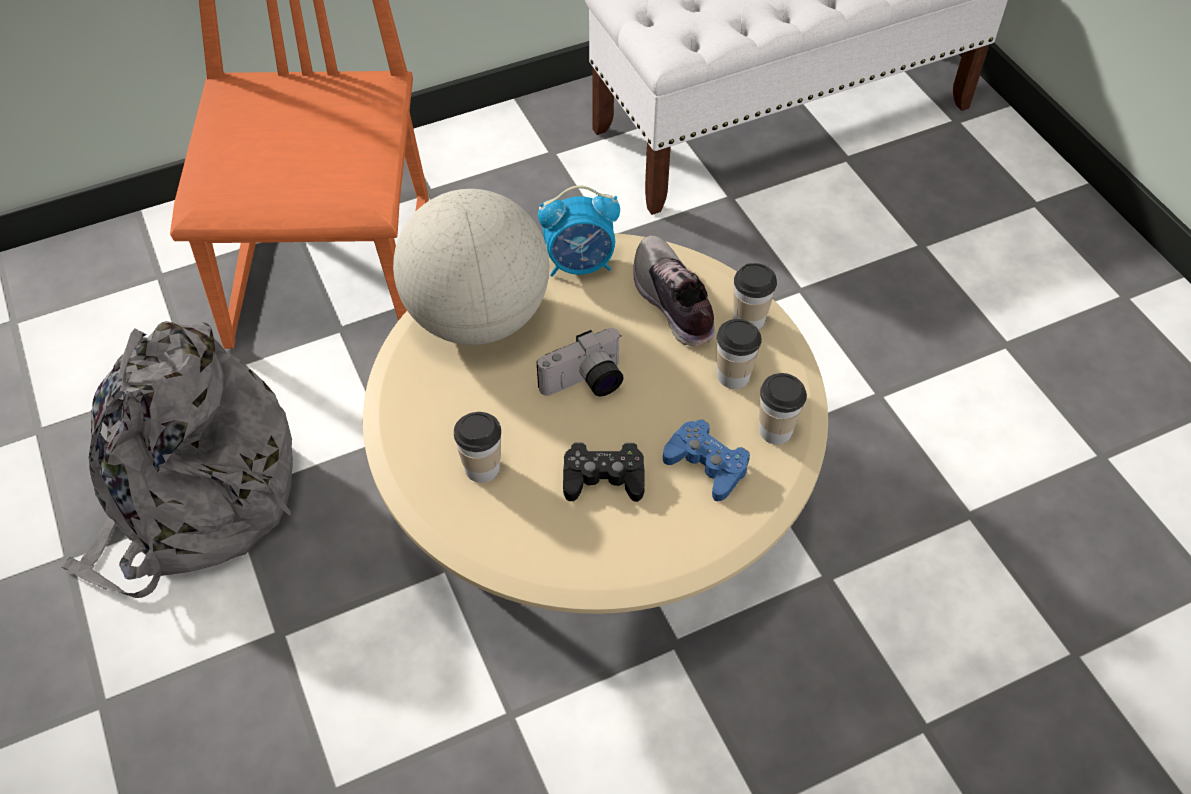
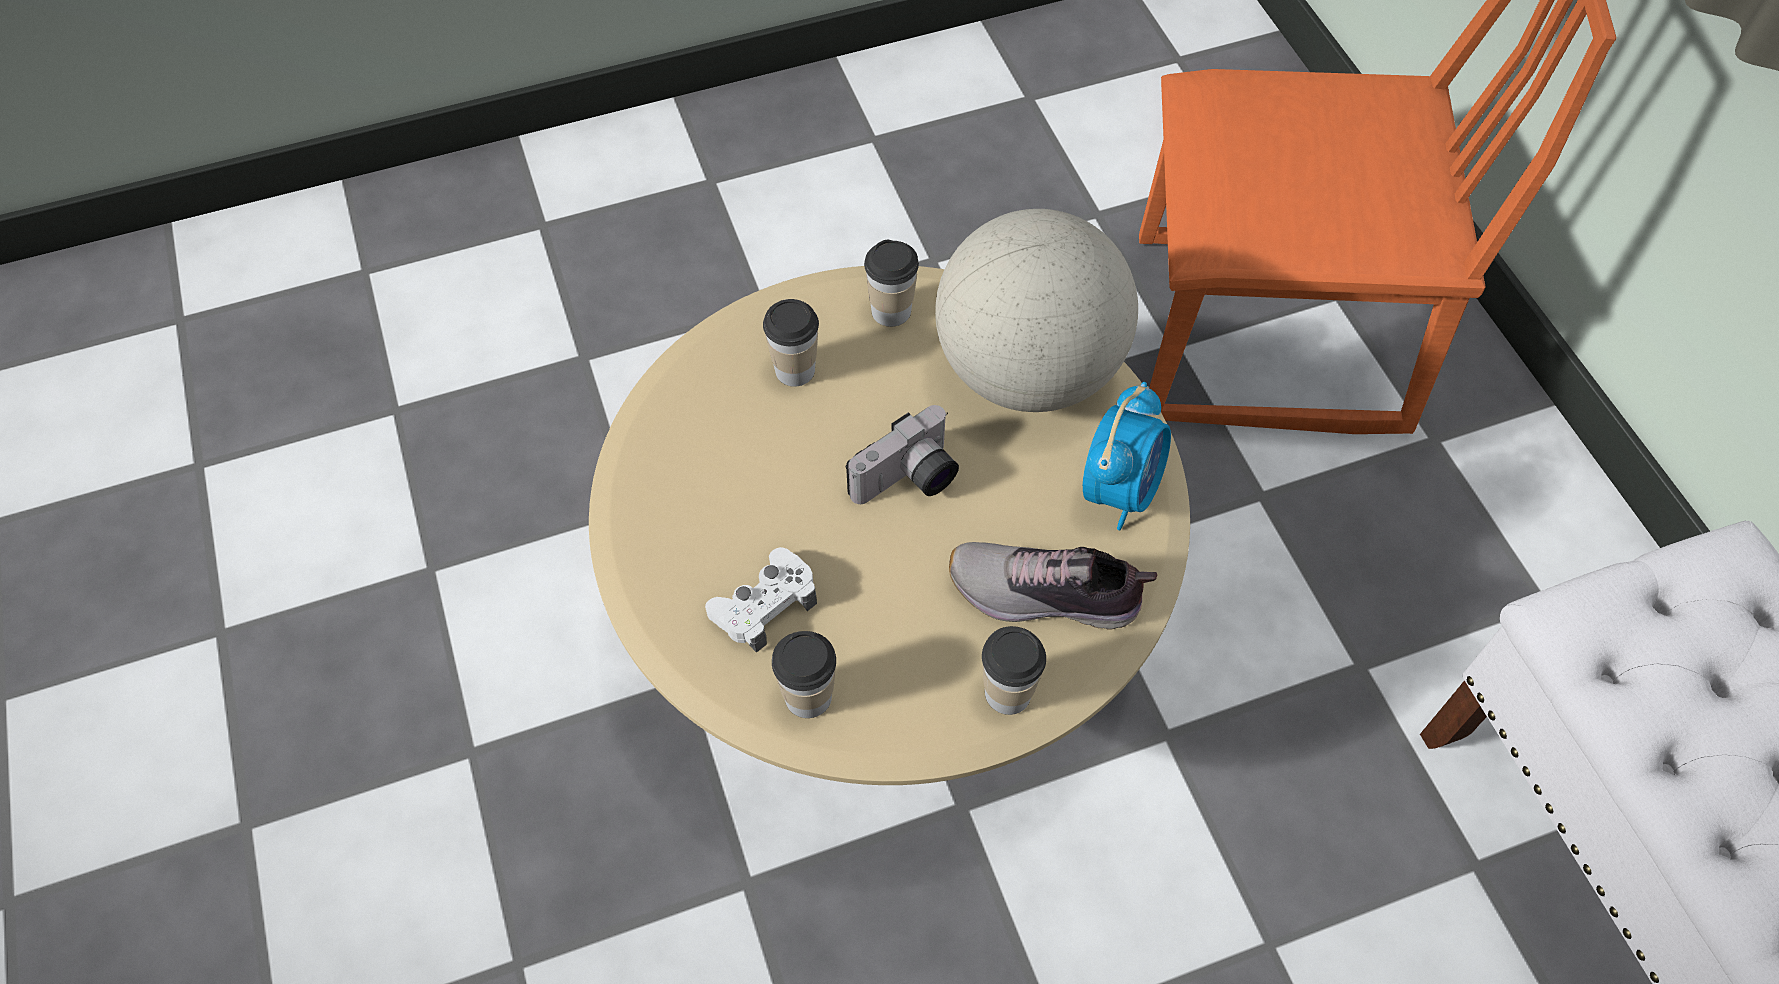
camera: 95 degrees right, 5 degrees up
(195, 500) = (931, 228): grey backpack -> none
(580, 264) = (1120, 489): alarm clock -> alarm clock turned 150 degrees counterclockwise
(585, 384) = (908, 481): camera -> camera turned 105 degrees counterclockwise
(603, 478) = (762, 489): black game controller -> none
(672, 302) = (1045, 596): shoe -> shoe turned 150 degrees counterclockwise
(706, 465) = (764, 605): blue game controller -> white game controller
(733, 376) = (906, 657): cup -> cup (891, 311)

